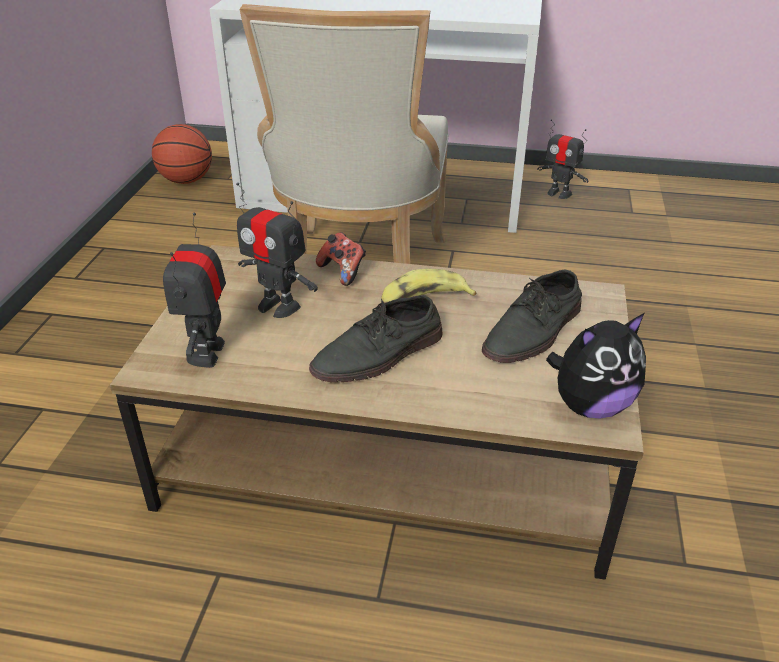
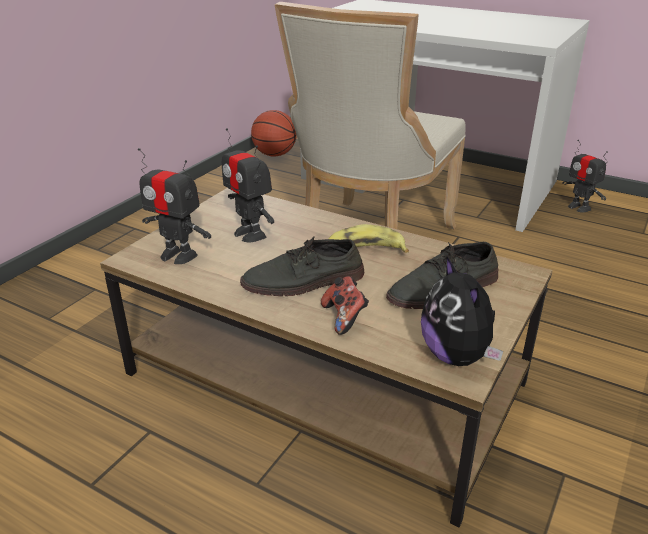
camera: 20 degrees right, 5 degrees down
(207, 353) = (178, 255): toy robot -> toy robot turned 90 degrees counterclockwise
(343, 272) = (315, 219): game controller -> game controller (344, 318)
(590, 405) = (457, 355): plush toy -> plush toy turned 75 degrees clockwise

